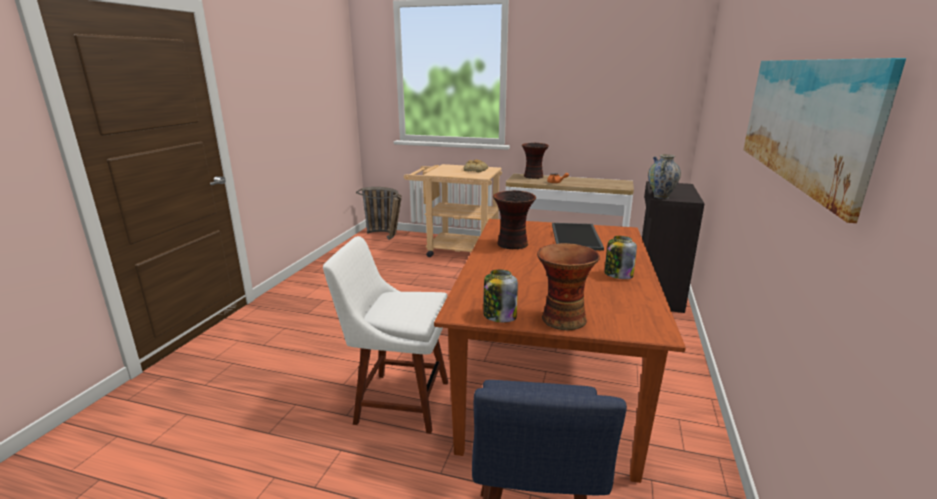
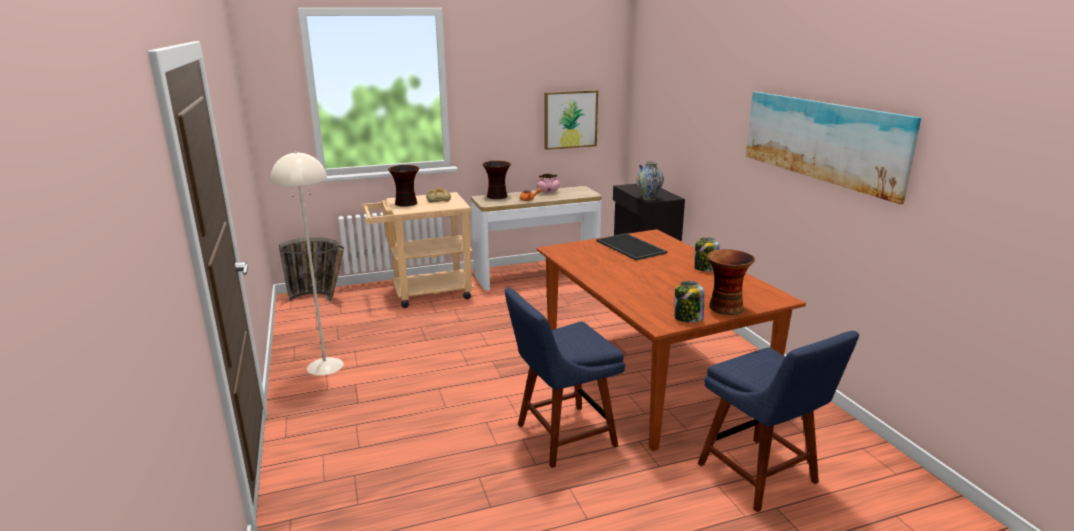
camera: 35 degrees left, 0 degrees up
(325, 281) = (325, 366): none -> beige floor lamp
(397, 401) = (561, 436): white chair -> blue chair
(512, 244) = (599, 265): vase -> vase (406, 204)
(585, 179) = (547, 192): none -> pink bowl
(629, 111) = (570, 119): none -> picture

